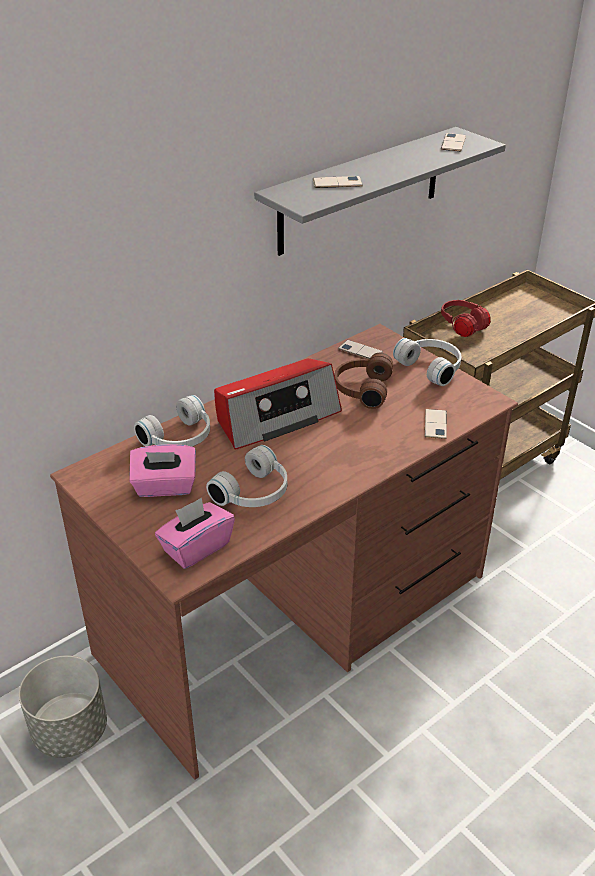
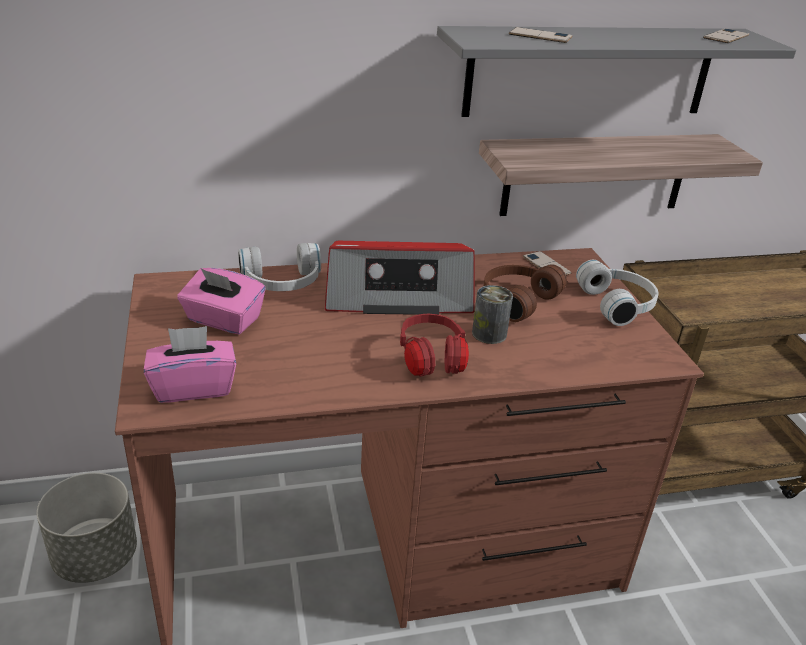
camera: 25 degrees right, 5 degrees down
(255, 493) = (306, 358): white headphones -> none
(364, 424) = (489, 334): none -> can
(373, 266) = (595, 174): none -> shelf
(435, 424) = (575, 361): phone -> none
(463, 328) = (702, 288): red headphones -> red headphones (431, 362)

